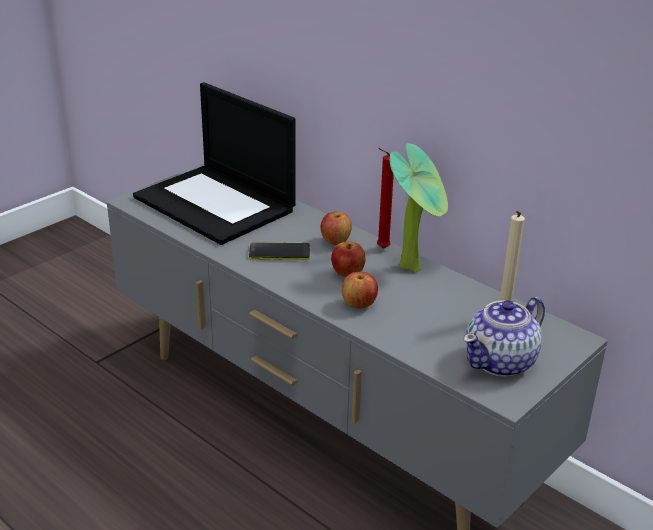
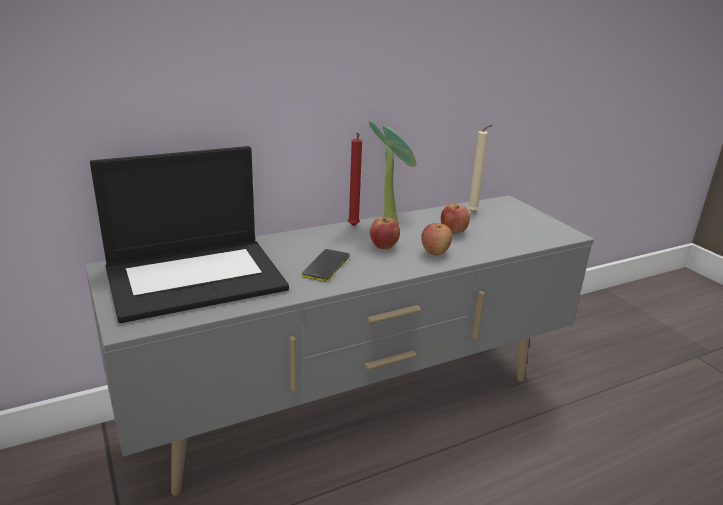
camera: 70 degrees left, 5 degrees down
(335, 242) = (327, 240): apple -> apple (453, 231)
(501, 362) = (527, 226): teapot -> none

